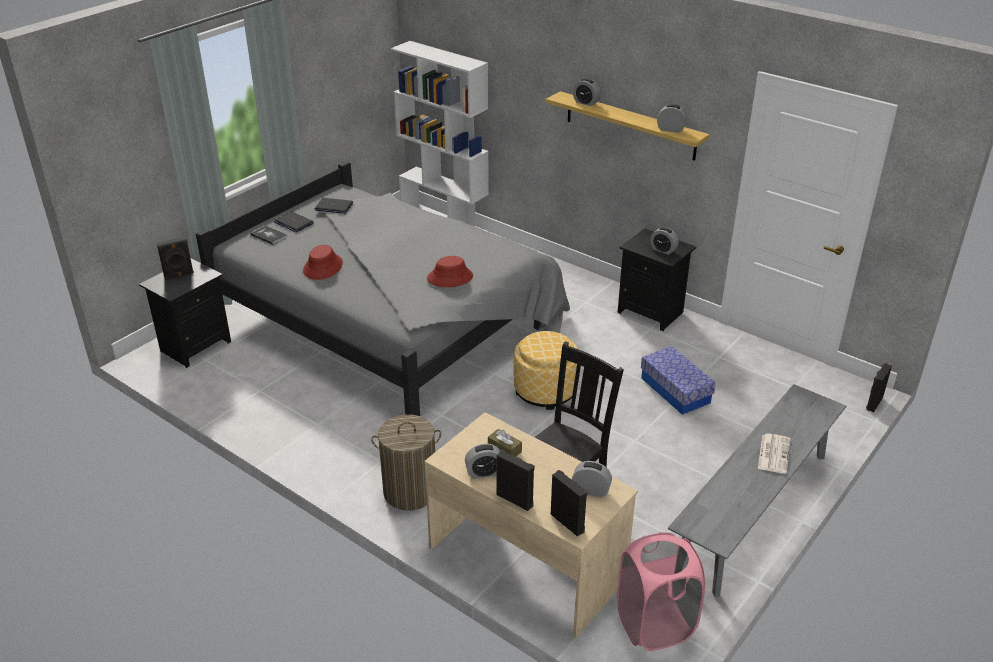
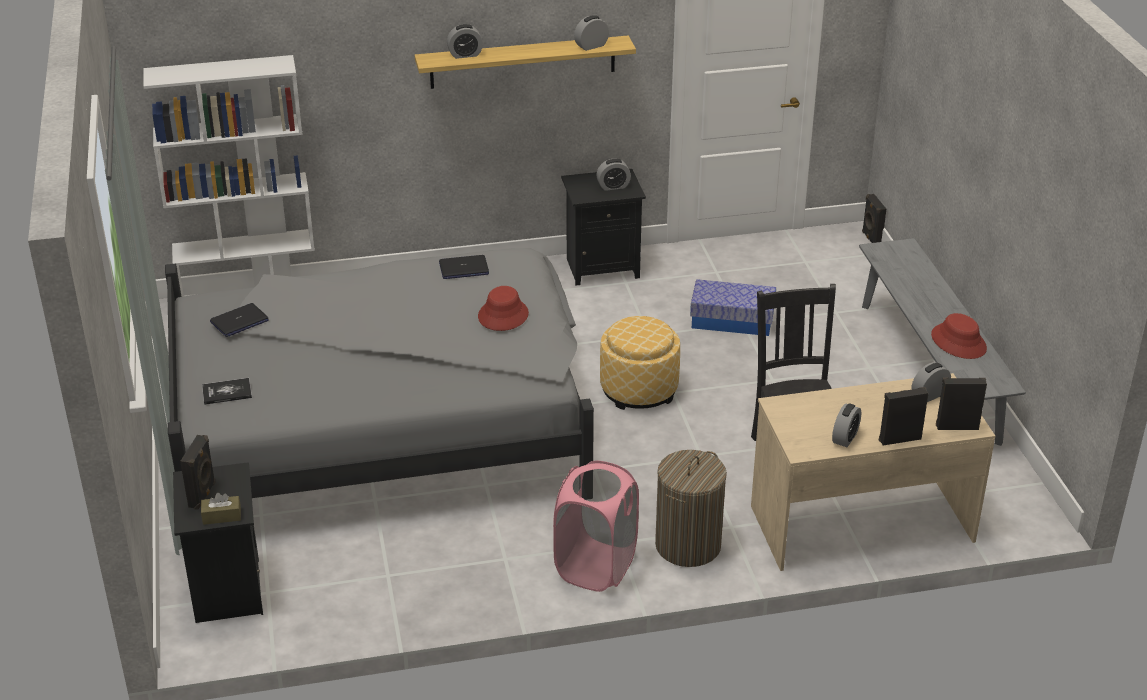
camera: 50 degrees left, 0 degrees up
(293, 223) = (224, 364): laptop -> laptop (463, 268)
(323, 267) = (357, 384): red hat -> red hat (958, 342)
(504, 449) = (825, 412): brown tissue box -> brown tissue box (221, 516)
(654, 625) = (1001, 492): pink laundry basket -> pink laundry basket (596, 567)
(773, 453) = (932, 303): newspaper -> none

